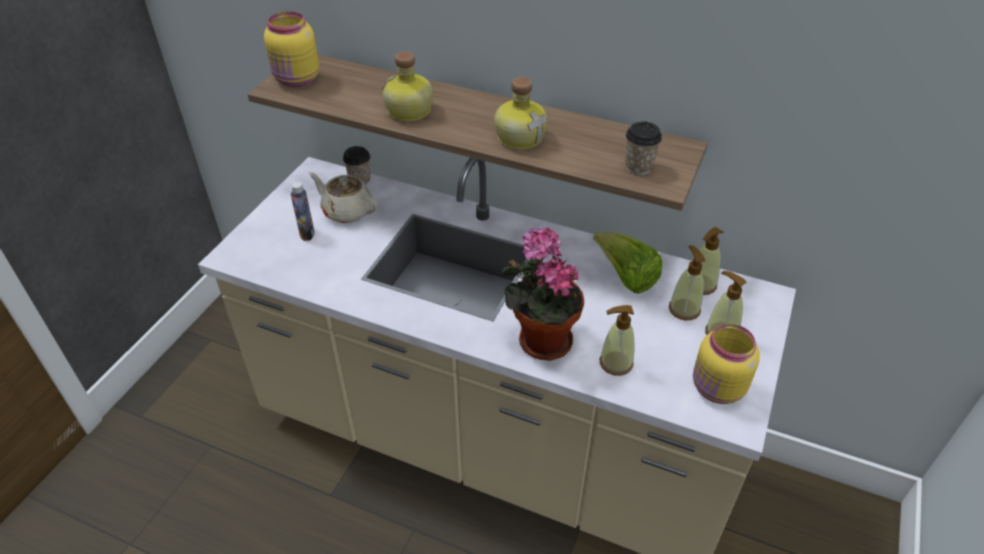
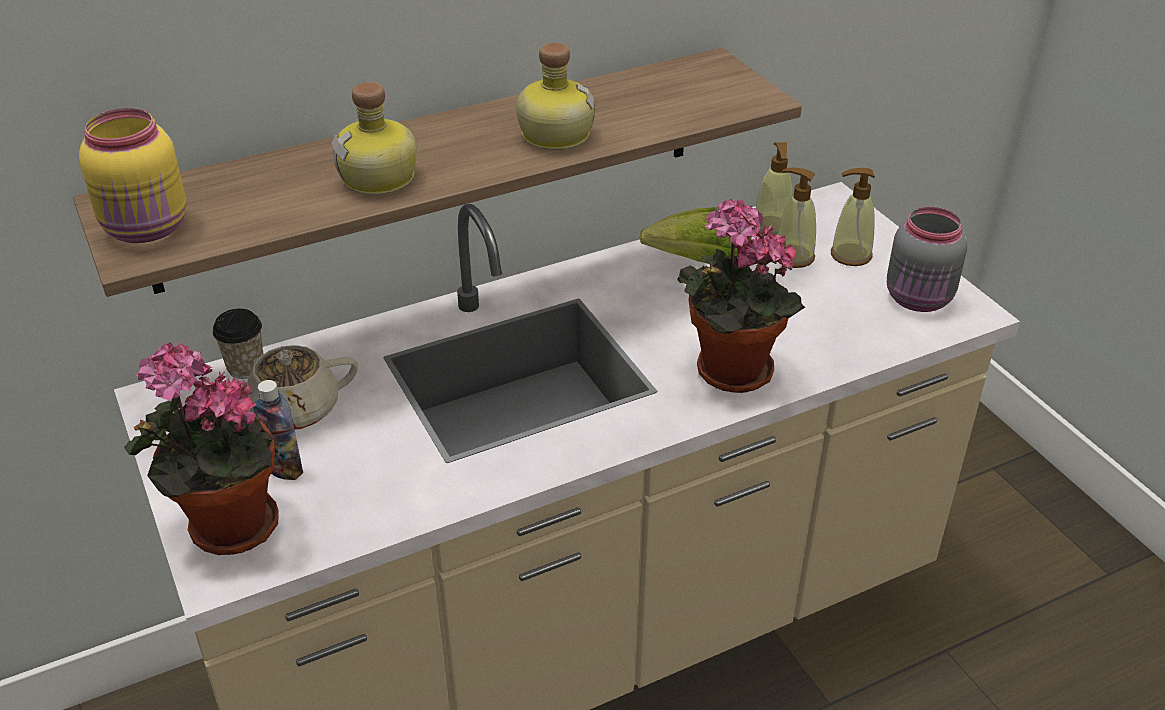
camera: 50 degrees left, 5 degrees down
(256, 240) = (225, 528): none -> potted plant
(615, 363) = (818, 341): soap dispenser -> none
(638, 167) = (712, 98): cup -> none
(717, 389) = (919, 300): yellow jar -> grey jar

